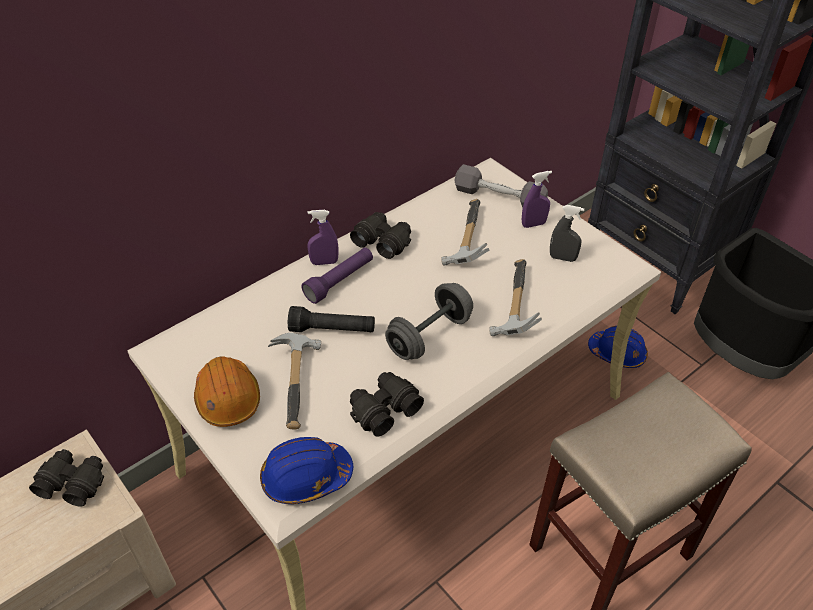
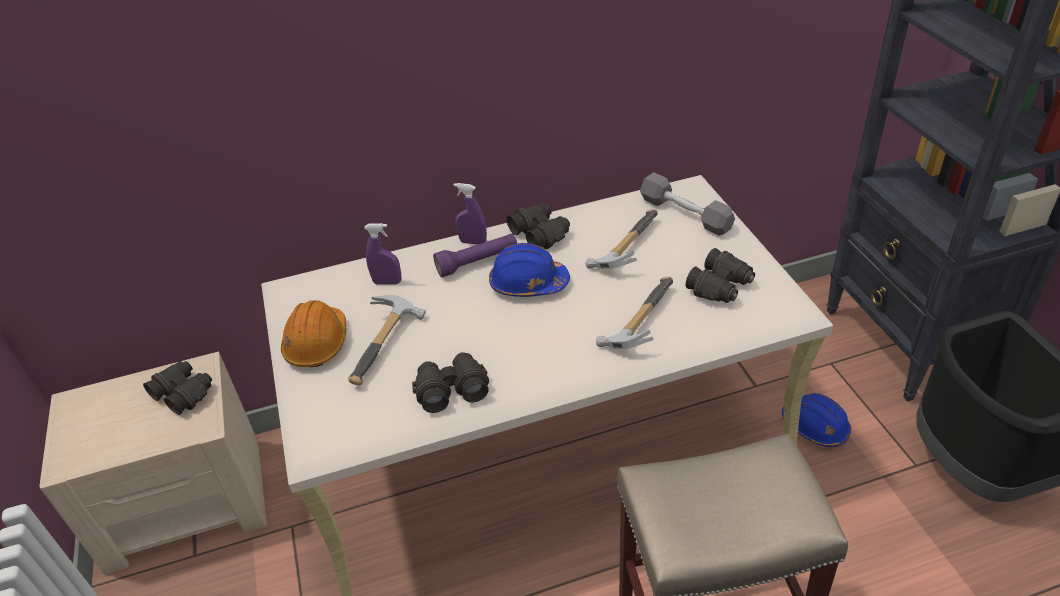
camera: 25 degrees right, 5 degrees down
(306, 477) = (344, 432): blue hard hat -> blue hard hat (528, 284)
(332, 330) = (445, 305): black flashlight -> none
(429, 335) = (535, 331): grey dumbbell -> none
(533, 224) = (707, 247): purple spray bottle -> purple spray bottle (387, 282)
(562, 258) = (721, 287): grey spray bottle -> black binoculars

